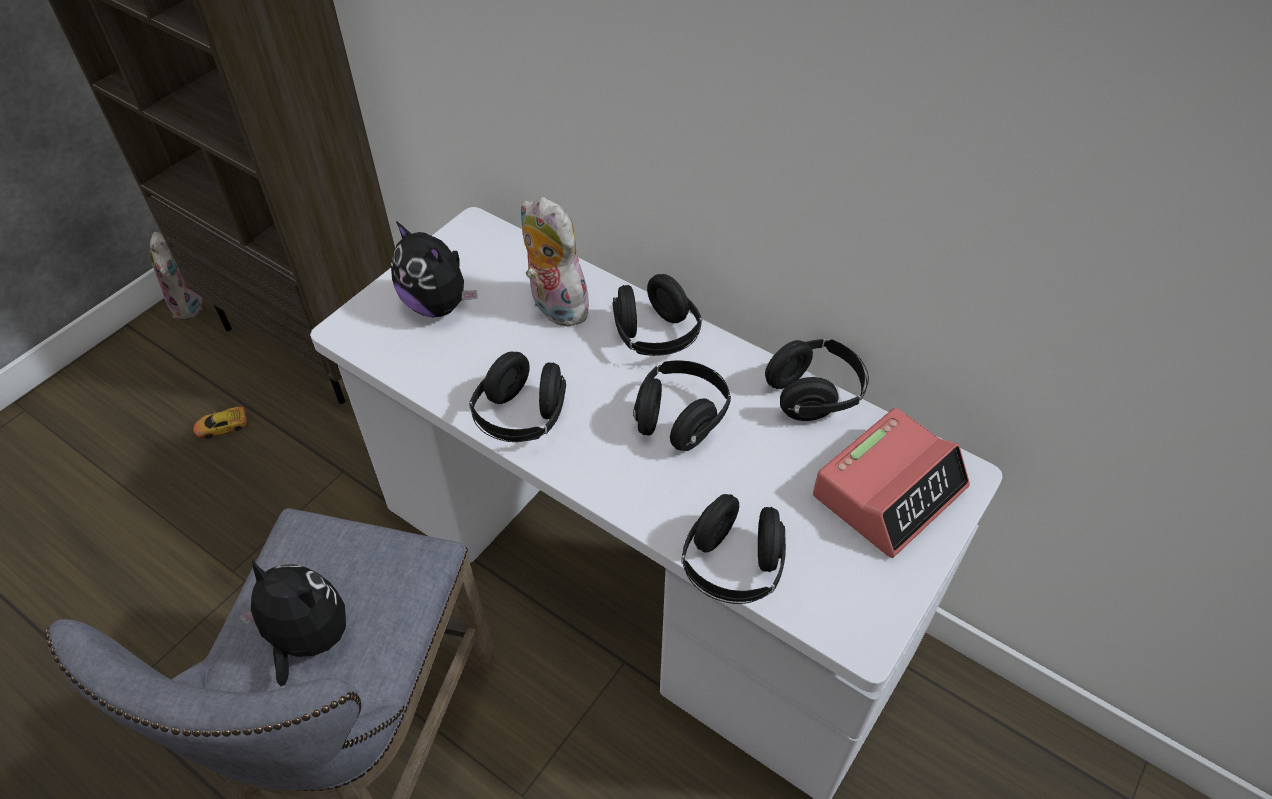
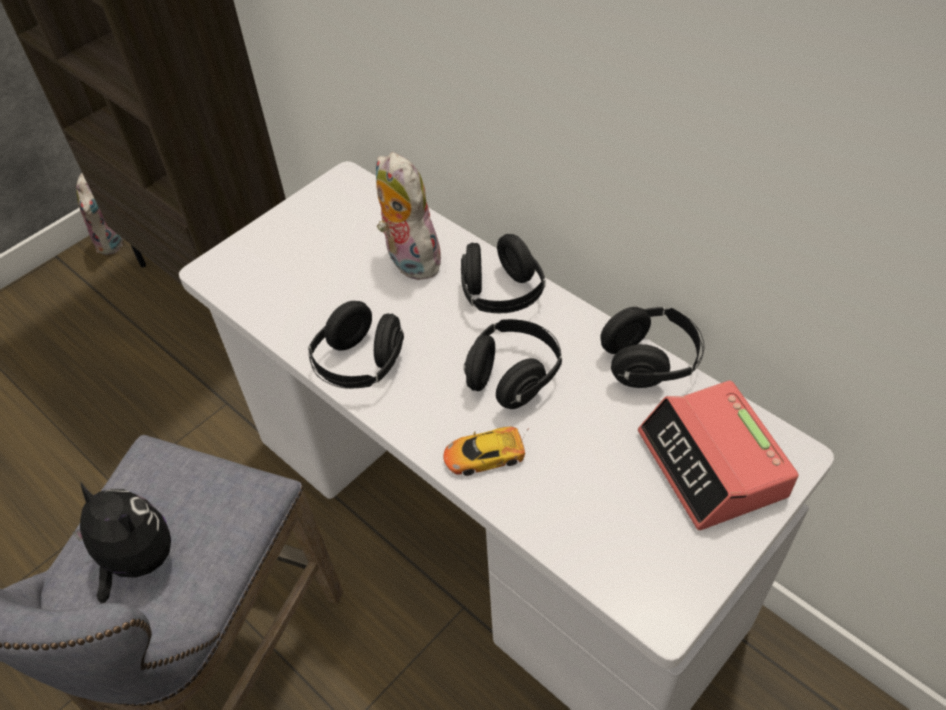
camera: 10 degrees right, 0 degrees up
(222, 426) = (126, 353): toy car -> toy car (484, 455)
(438, 304) = (300, 252): plush toy -> none
(733, 567) = (542, 528): black headphones -> none
(889, 491) = (712, 465): alarm clock -> alarm clock turned 105 degrees clockwise

